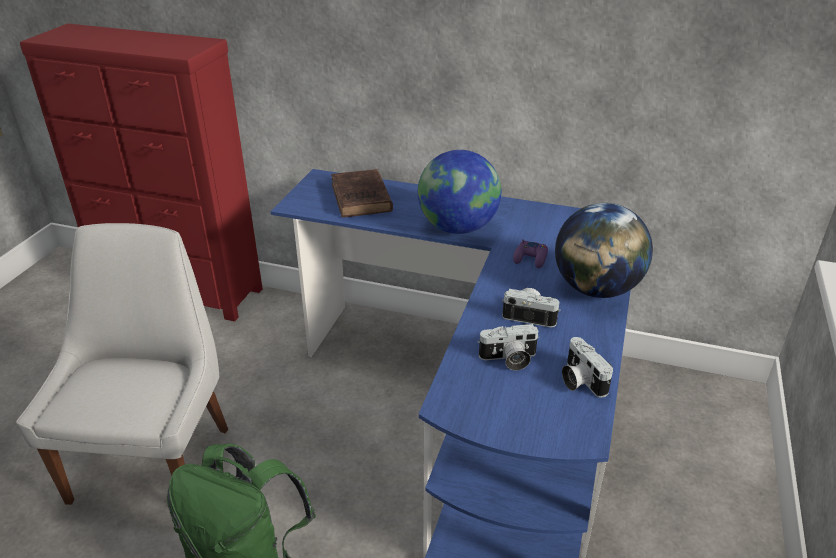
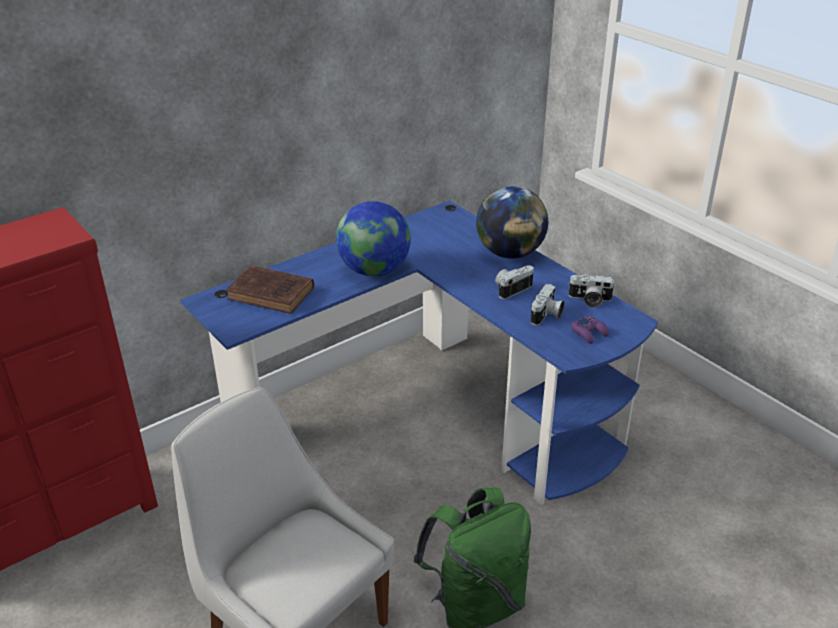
camera: 55 degrees left, 0 degrees up
(530, 258) = (449, 260): purple game controller -> purple game controller (589, 333)

